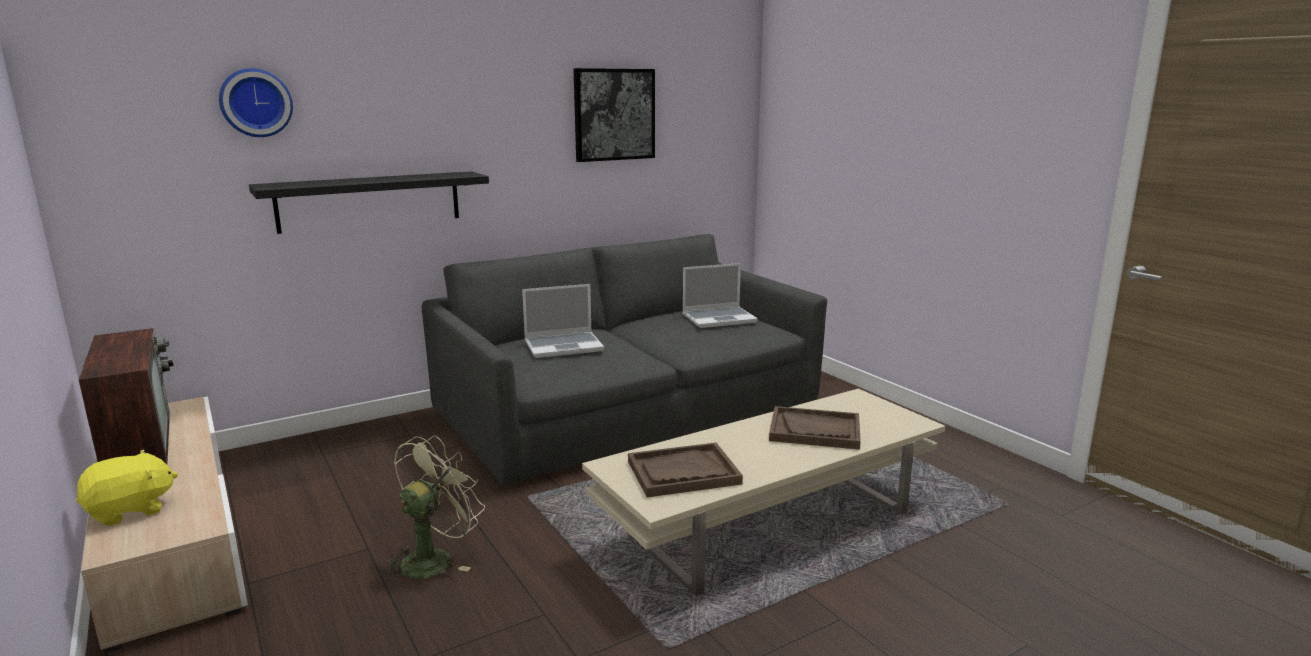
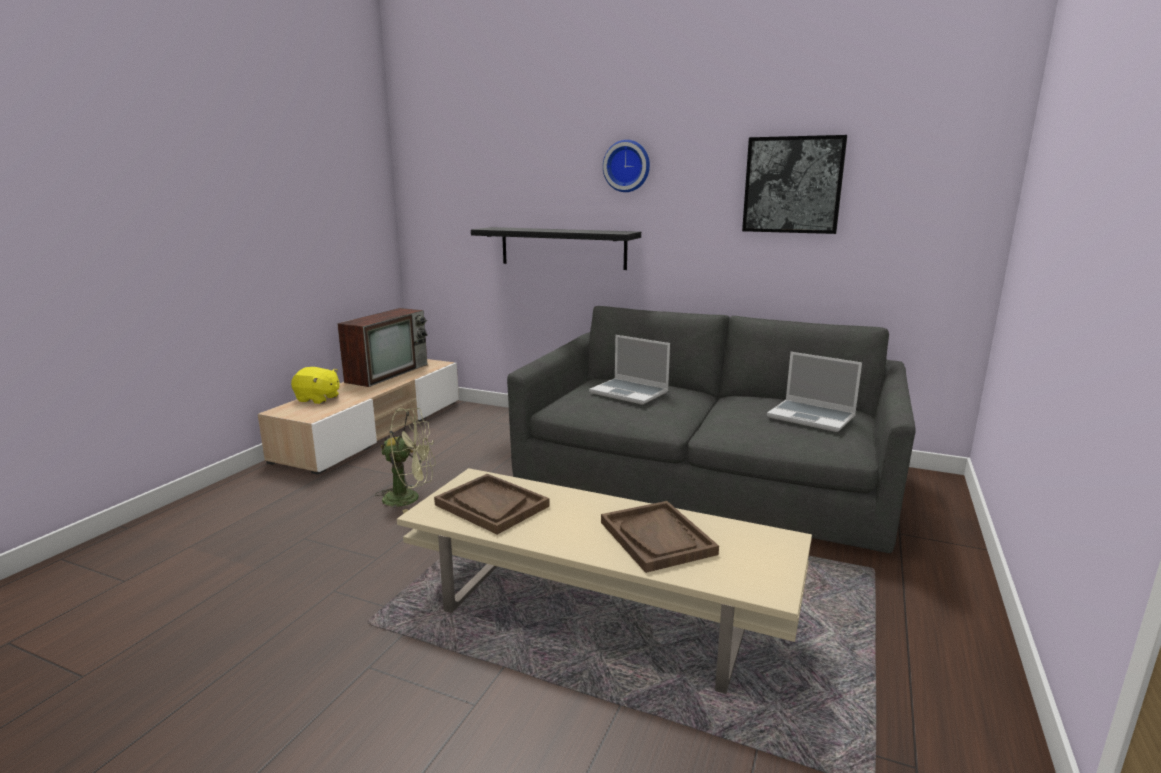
camera: 55 degrees right, 0 degrees up
(255, 103) = (499, 170): wall clock -> wall clock (627, 166)

